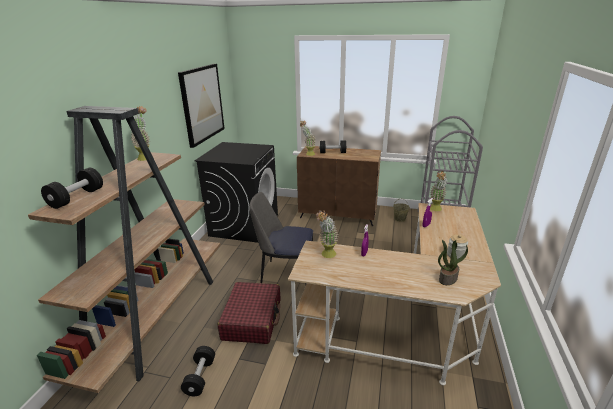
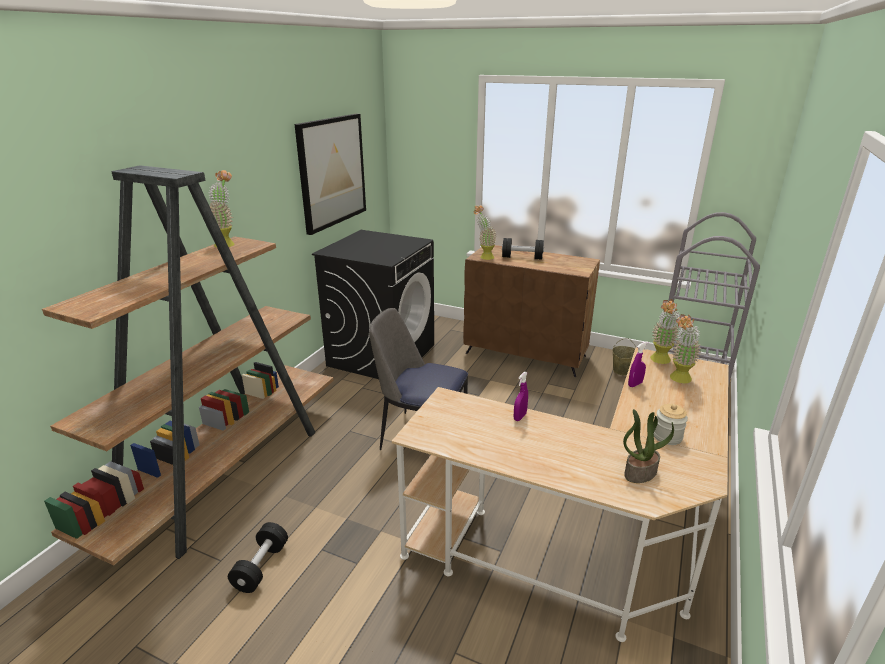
camera: 10 degrees right, 0 degrees up
(77, 198) = (112, 292): black dumbbell -> none
(252, 319) = (356, 495): red suitcase -> none
(326, 256) = (461, 413): potted plant -> potted plant (678, 380)

